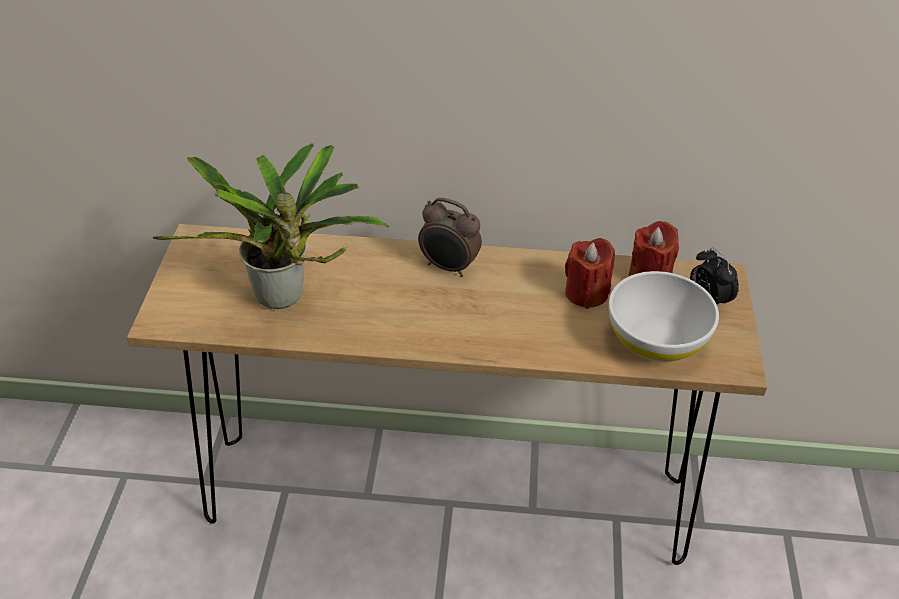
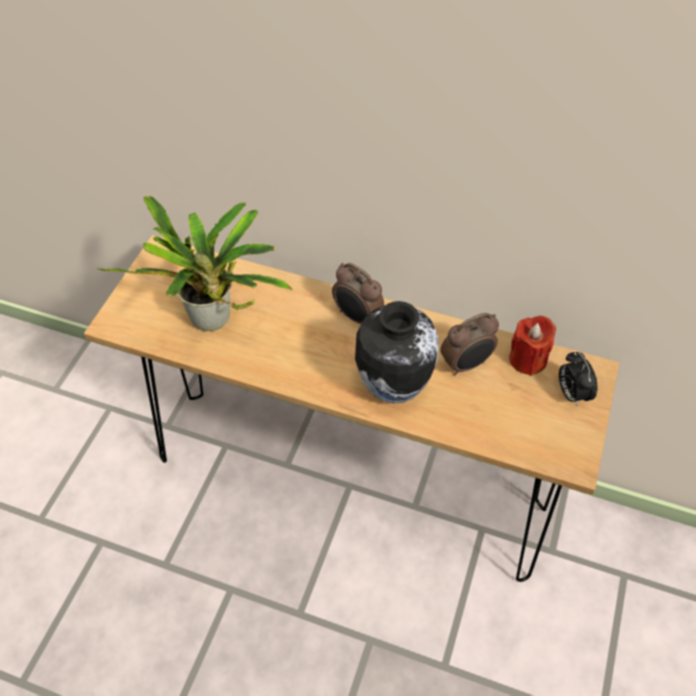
camera: 15 degrees right, 10 degrees up
(514, 328) = (393, 387): none -> vase
(586, 293) = (466, 364): red candle -> alarm clock
(656, 339) = (512, 422): white bowl -> none

